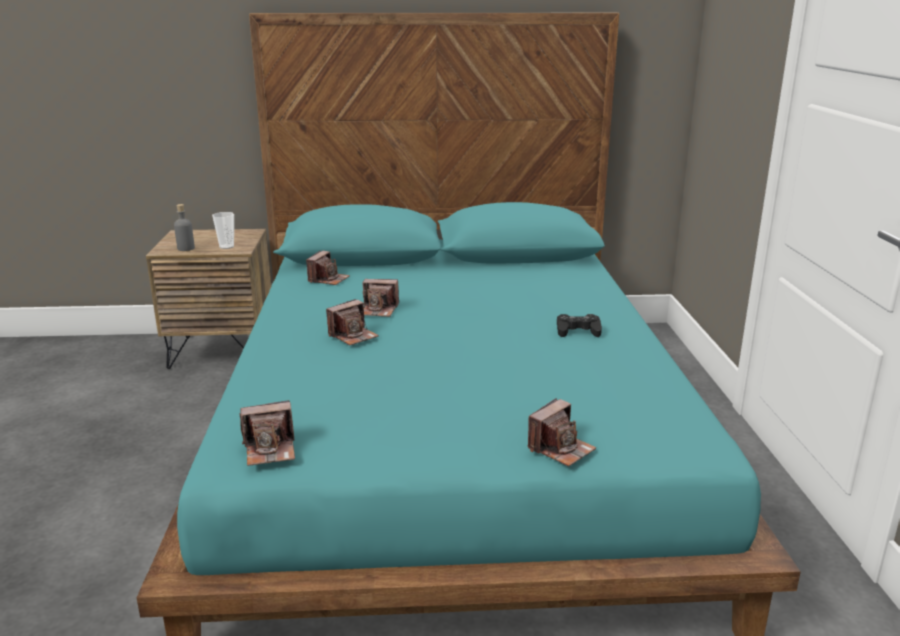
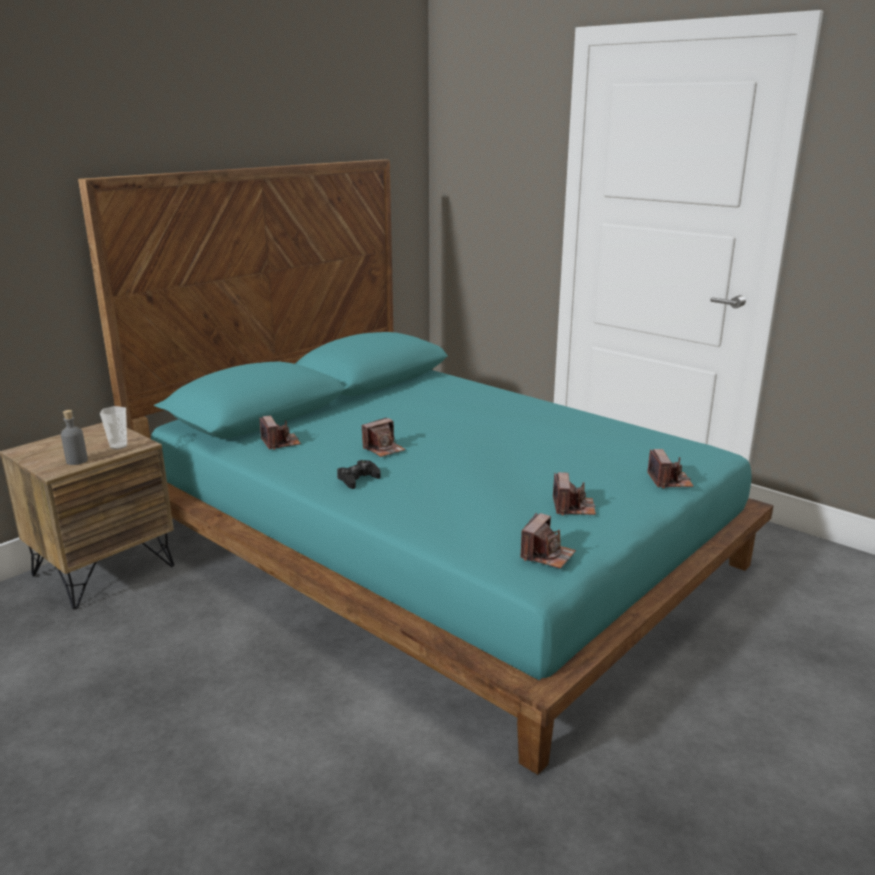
camera: 45 degrees left, 0 degrees up
(353, 336) = (413, 471): camera -> camera (573, 507)
(577, 331) = (532, 417): black game controller -> black game controller (358, 479)

